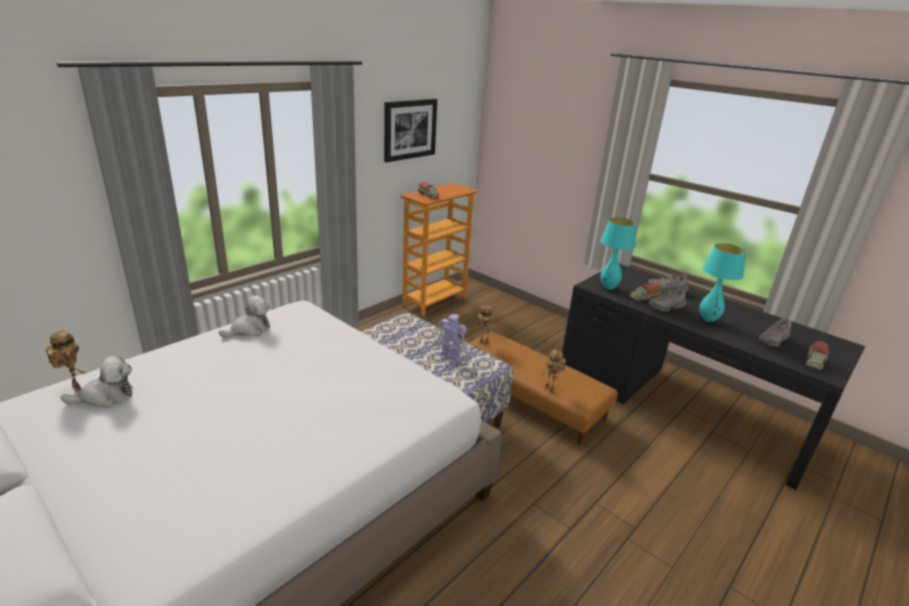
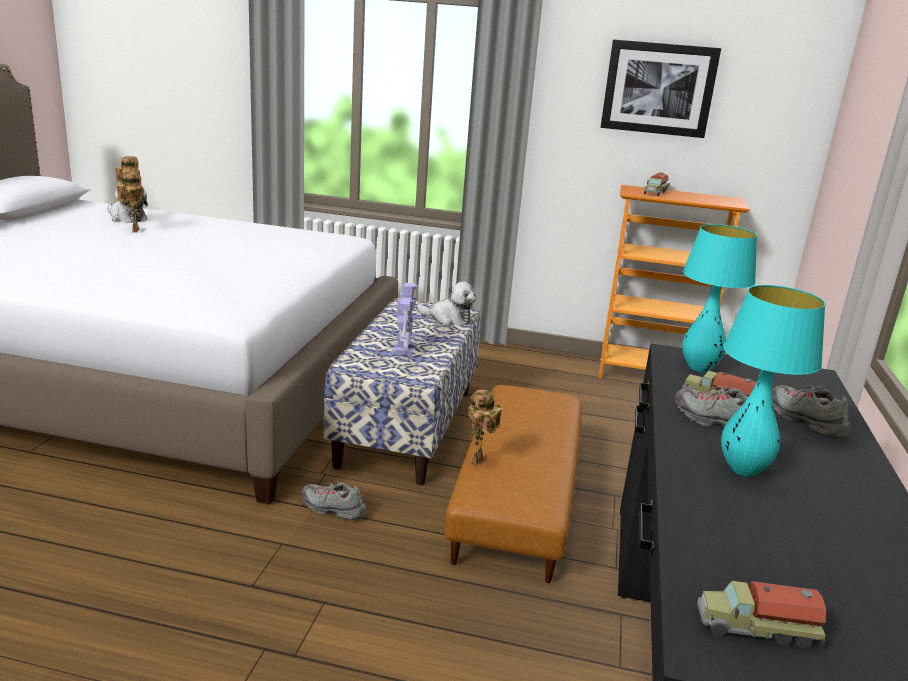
camera: 60 degrees right, 5 degrees down
(249, 330) = (275, 231): plush toy -> plush toy (448, 319)
(483, 342) = (531, 393): toy robot -> toy robot (134, 230)
(773, 340) = (781, 560): grey shoe -> grey shoe (333, 509)

